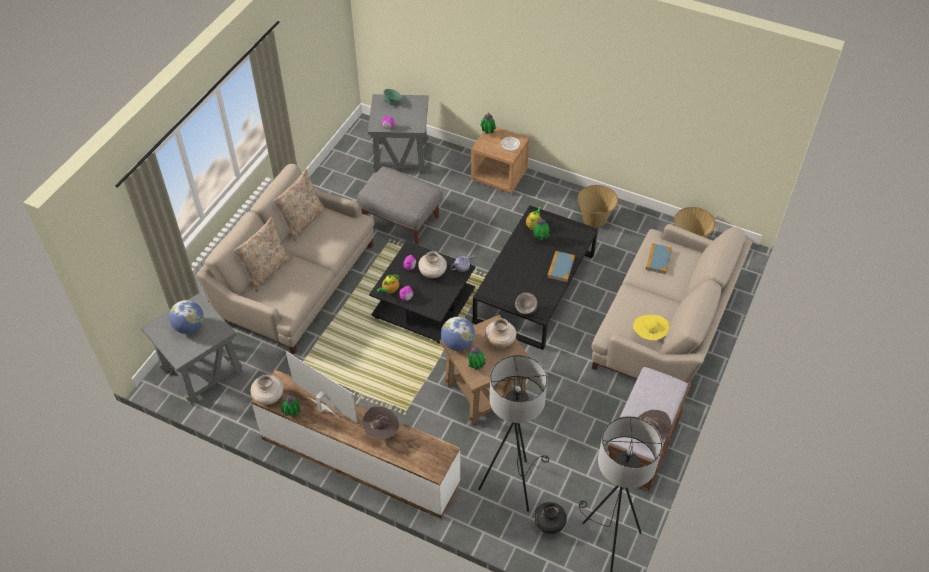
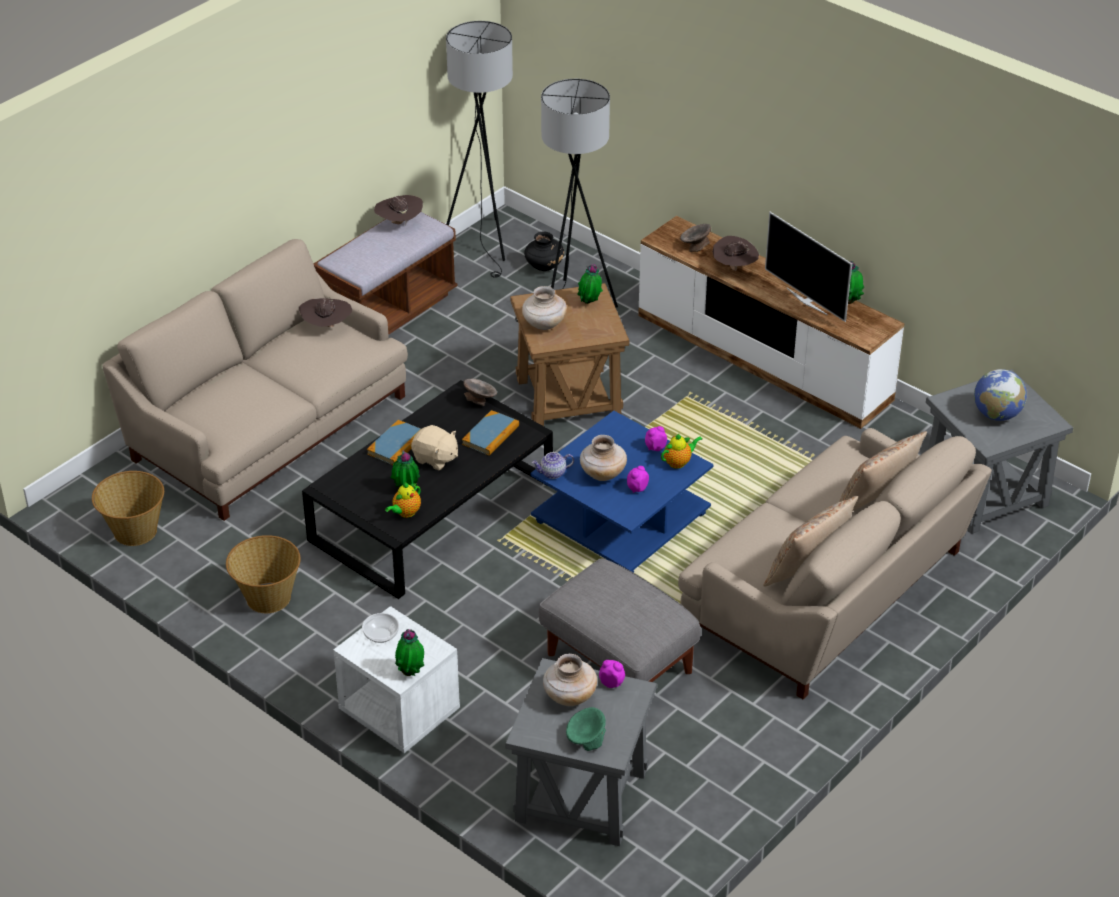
camera: 165 degrees left, 10 degrees down
(269, 397) = (879, 323): beige vase -> beige vase (569, 697)
(416, 449) = (695, 246): none -> grey bowl
(423, 304) = (621, 520): black coffee table -> blue coffee table
(458, 343) = (605, 331): globe -> none
(499, 176) = (398, 712): brown nightstand -> white nightstand
(533, 263) = (435, 459): none -> beige plush toy
(649, 334) = (326, 327): yellow hat -> brown hat
(658, 259) = (245, 409): book -> book (490, 435)

